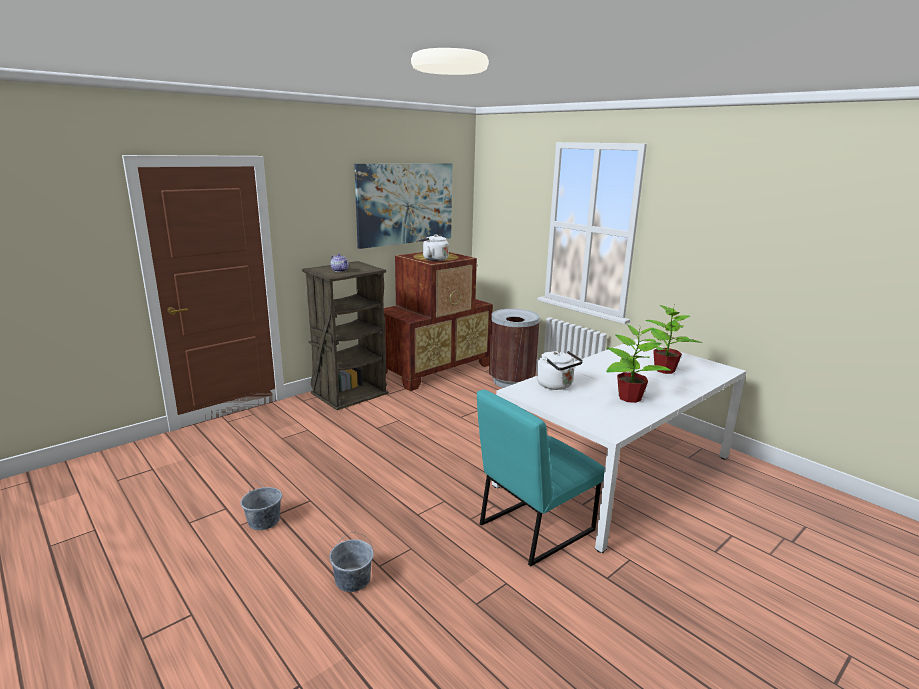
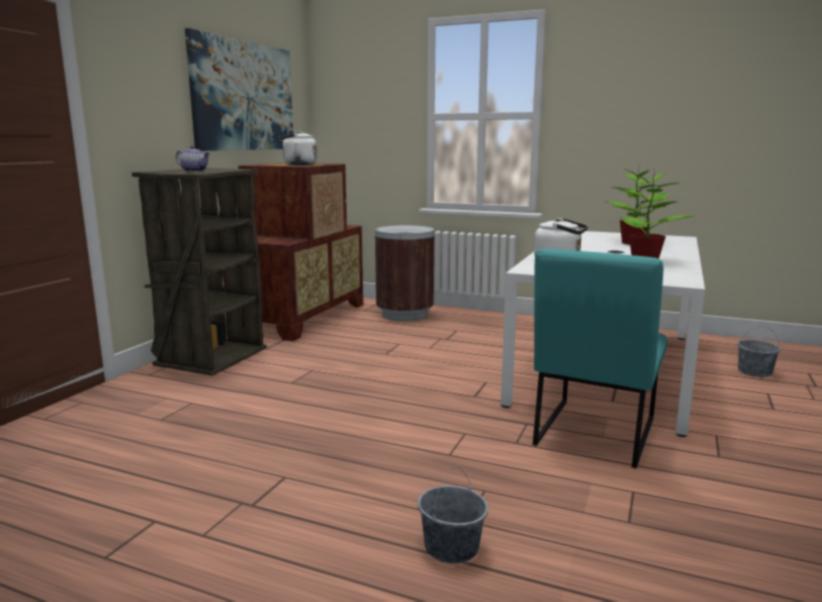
camera: 25 degrees left, 5 degrees down
(264, 521) = (239, 519): grey bucket -> grey bucket (755, 372)

